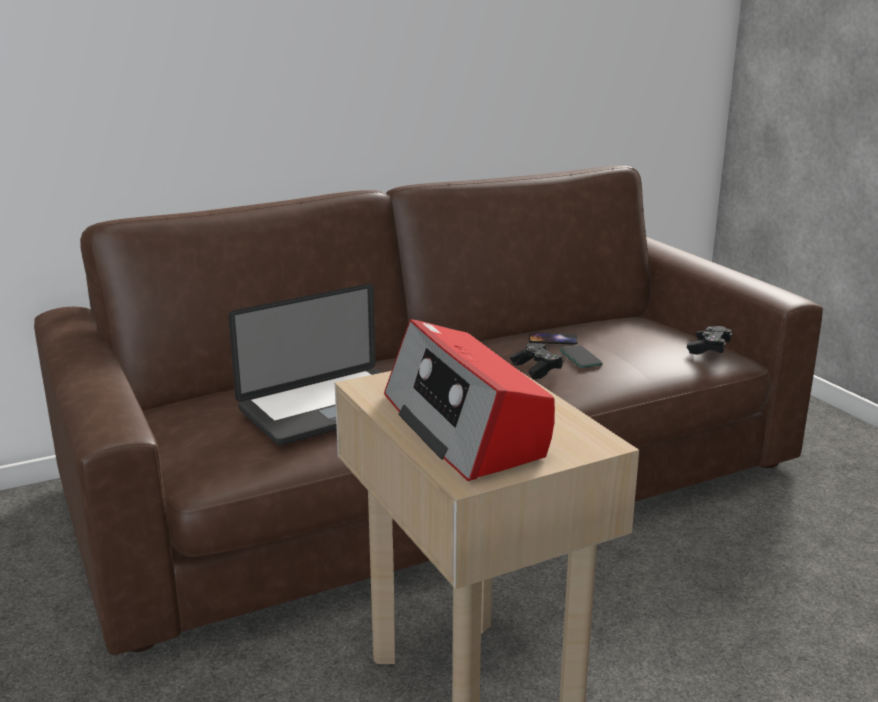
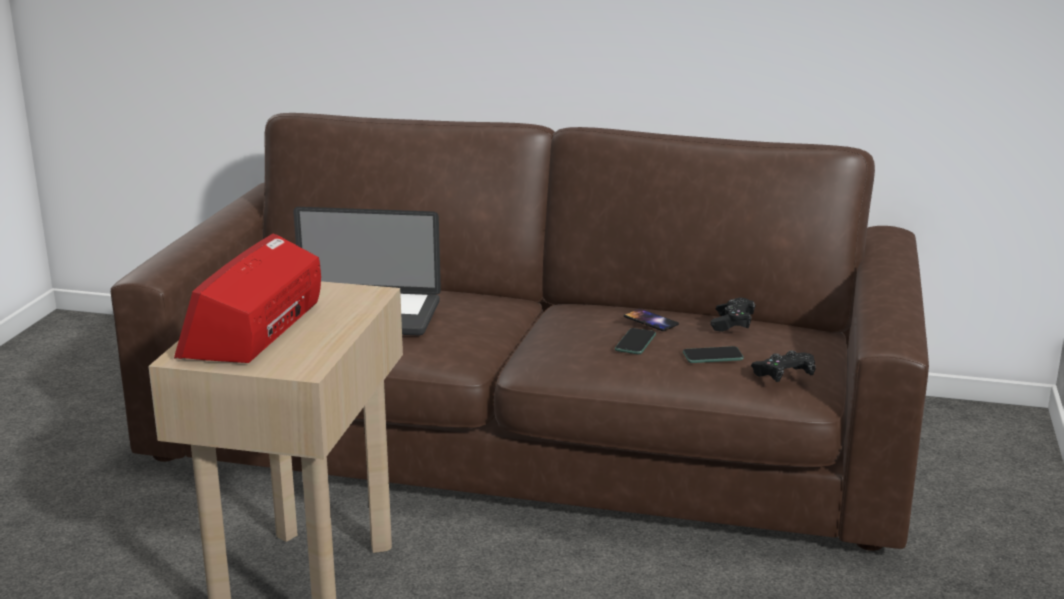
camera: 40 degrees right, 0 degrees up
(536, 369) = (579, 339): black game controller -> black game controller (732, 323)
(646, 350) = (712, 356): none -> phone

